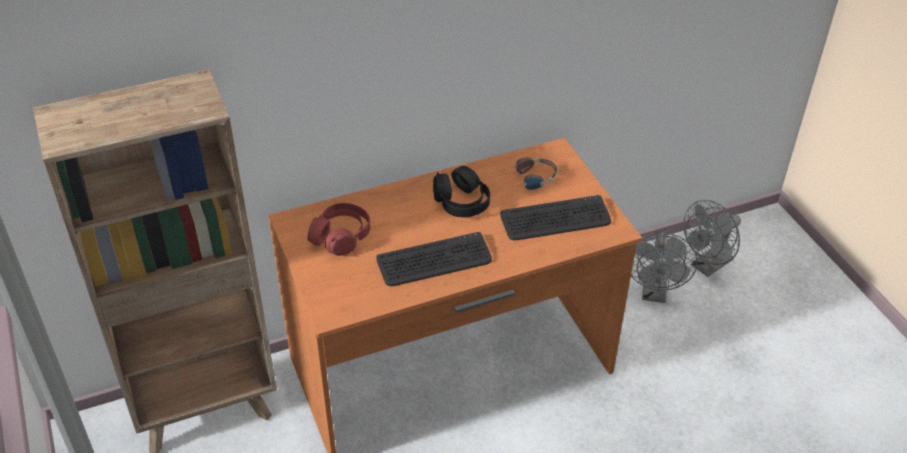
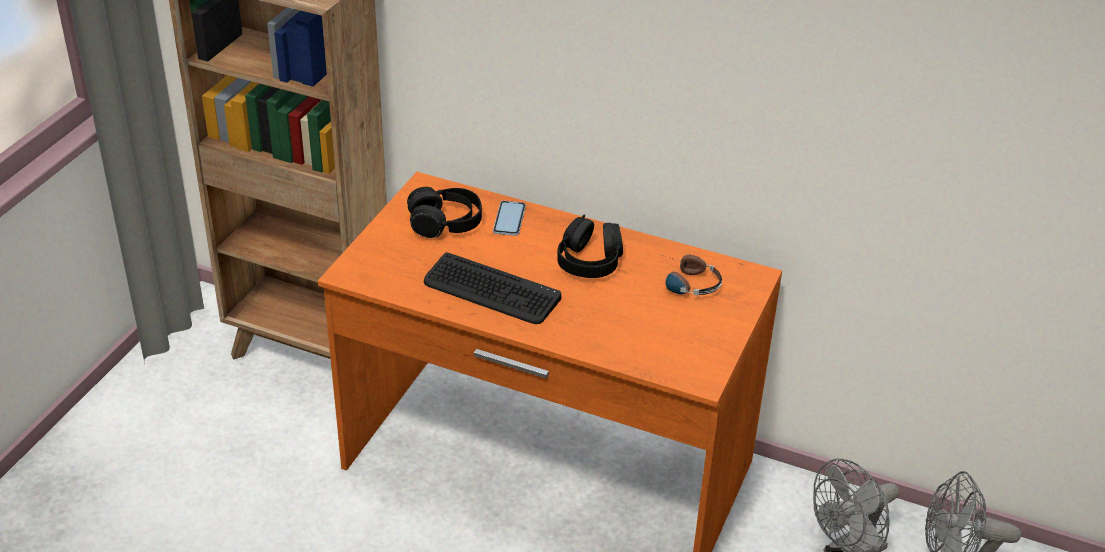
camera: 45 degrees right, 5 degrees down
(341, 237) = (445, 223): red headphones -> black headphones
(376, 207) = (509, 219): none -> phone
(555, 220) = (654, 331): keyboard -> none

